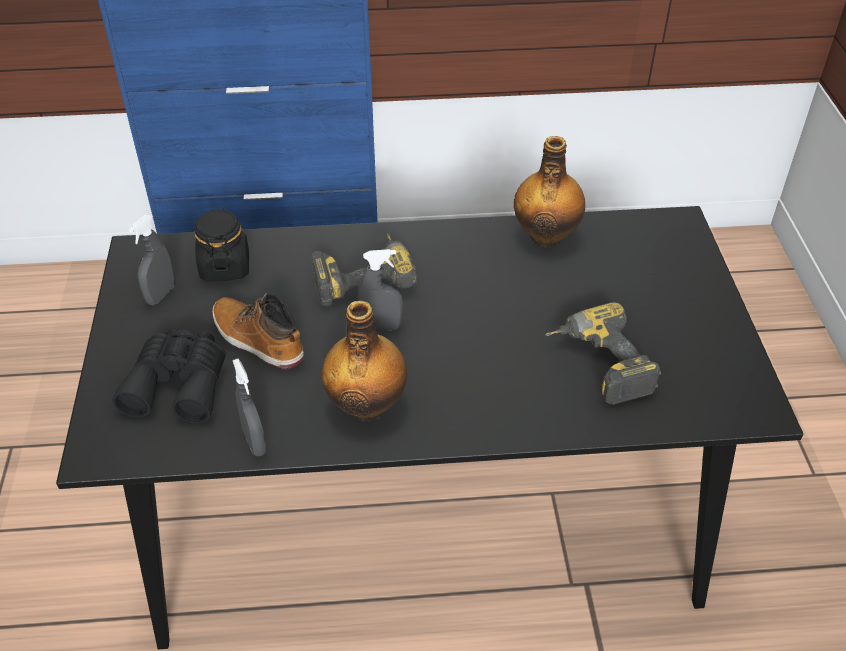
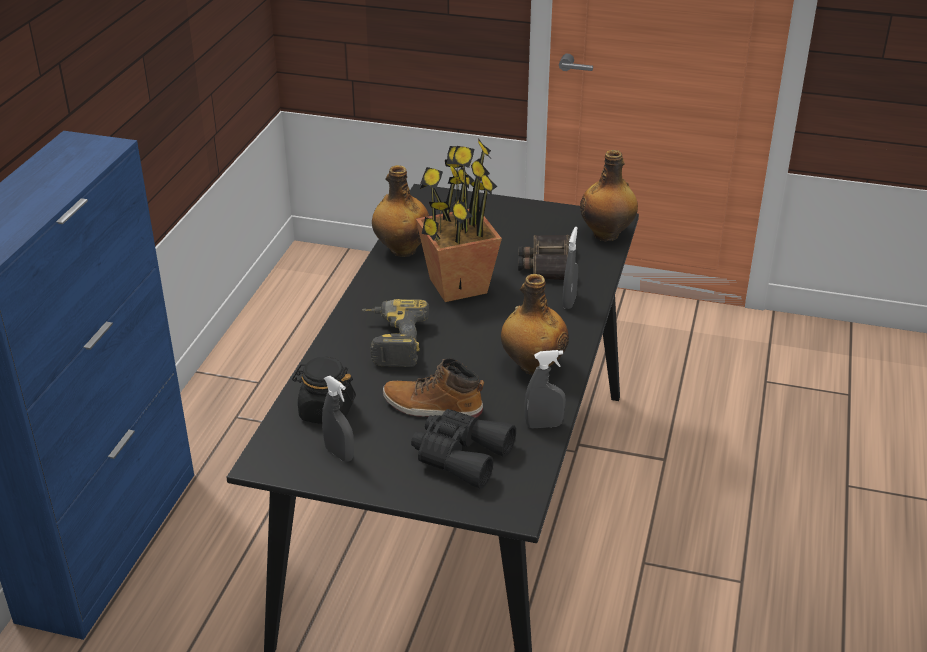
camera: 70 degrees left, 10 degrees down
(257, 340) = (432, 407): boot -> boot turned 45 degrees clockwise
(381, 327) = (455, 344): grey spray bottle -> grey spray bottle (569, 301)
(498, 299) = (457, 286): none -> potted plant
(597, 365) = (546, 264): power drill -> binoculars
(715, 410) = (607, 234): none -> bottle

